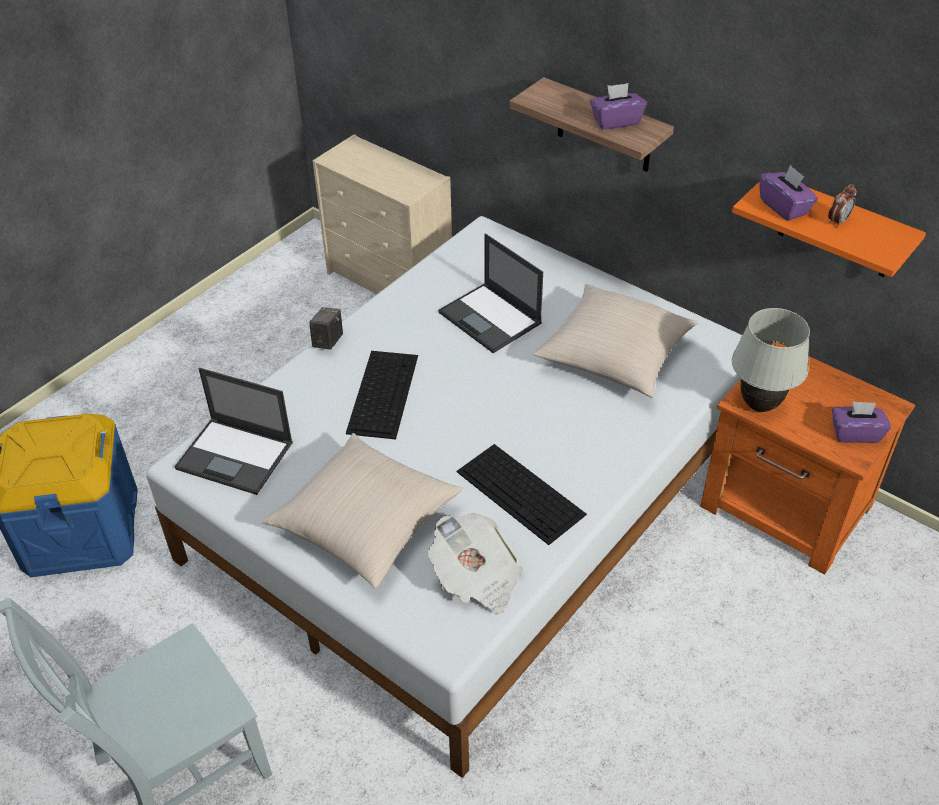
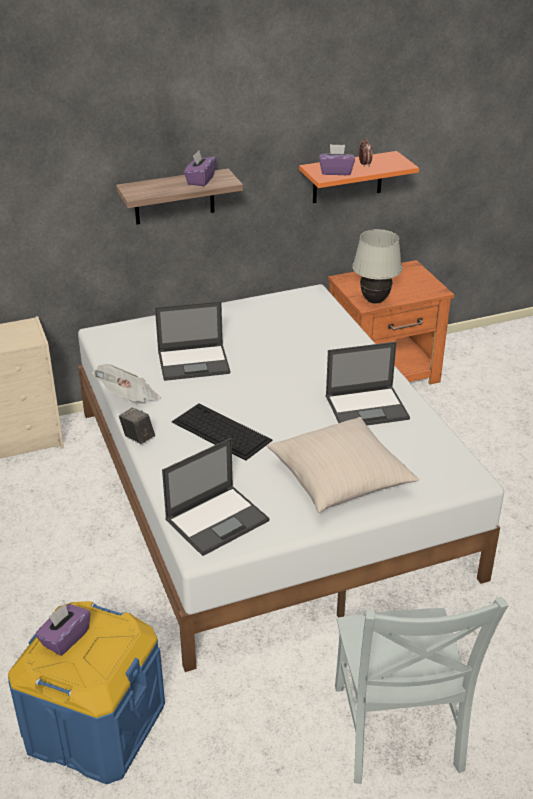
camera: 60 degrees left, 10 degrees down
(476, 578) = (424, 449): newspaper -> newspaper (128, 398)
(521, 493) = (367, 407): keyboard -> laptop
(615, 355) = (281, 331): beige pillow -> none
(855, 433) = (422, 283): purple tissue box -> purple tissue box (65, 638)

